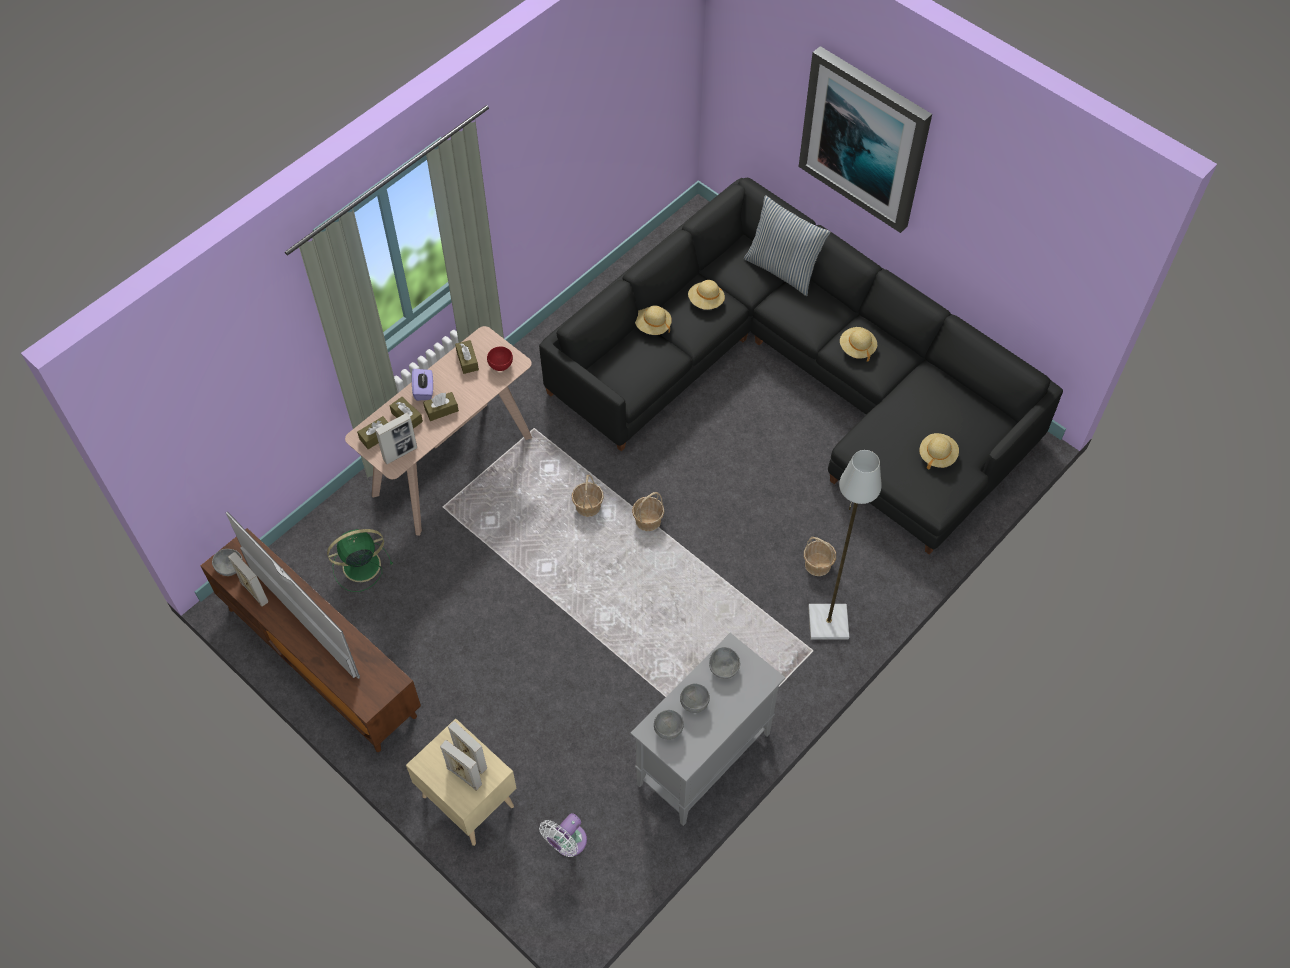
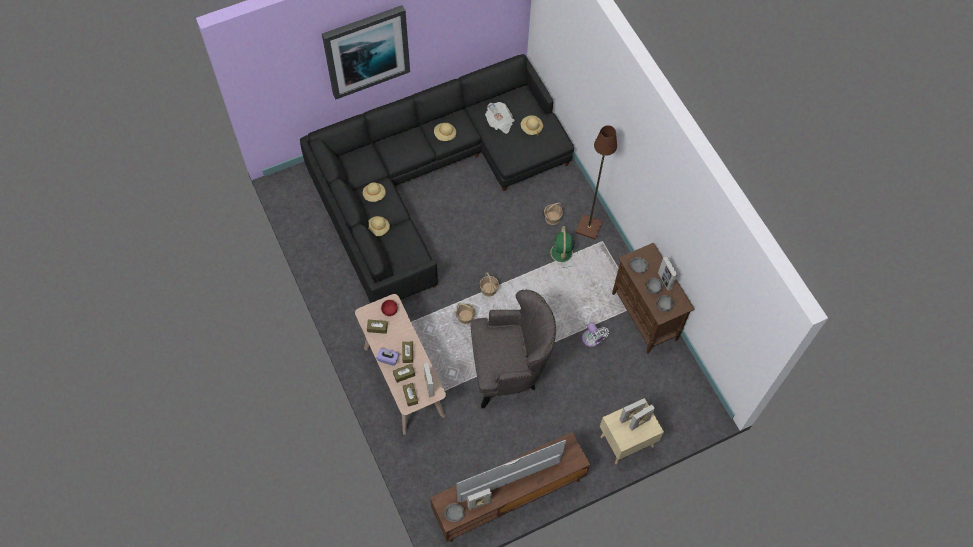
camera: 70 degrees left, 5 degrees up
(359, 566) = (452, 456): green fan -> green fan (561, 254)
(527, 592) = (509, 369): none -> grey armchair
(567, 843) = (668, 399): white fan -> white fan (592, 340)
(703, 760) = (645, 317): grey cabinet -> brown cabinet
(718, 717) = (664, 281): none -> picture frame
(783, 269) = (371, 148): pillow -> none
(827, 623) = (589, 228): grey floor lamp -> brown floor lamp
(921, 409) = (499, 122): none -> newspaper

